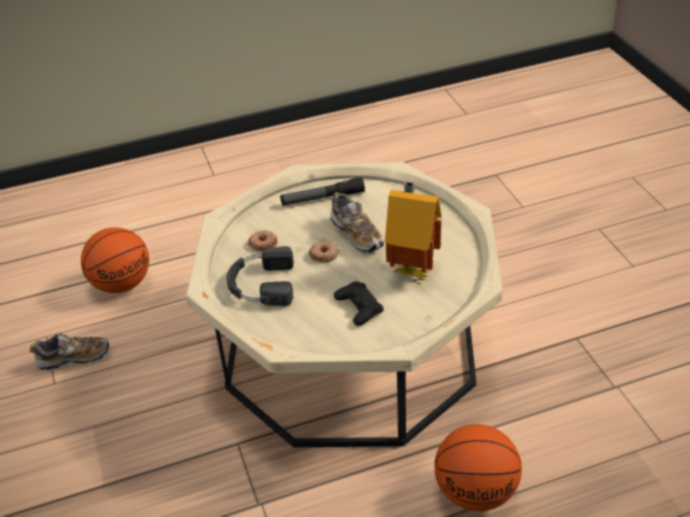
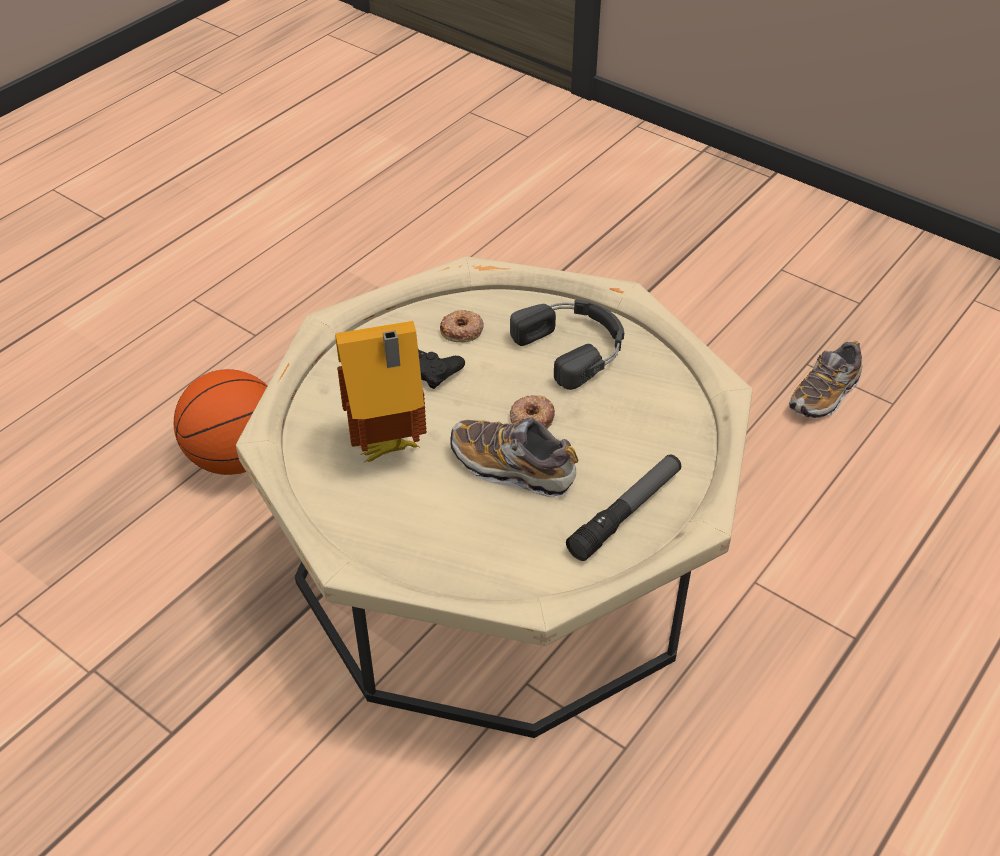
camera: 145 degrees right, 5 degrees up
(122, 284) = (906, 509): basketball -> none
(263, 243) = (633, 400): donut -> donut (462, 330)

